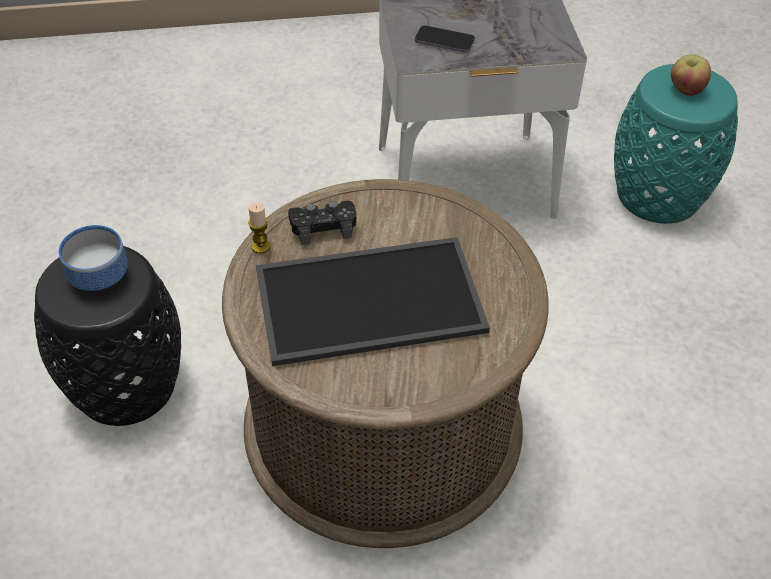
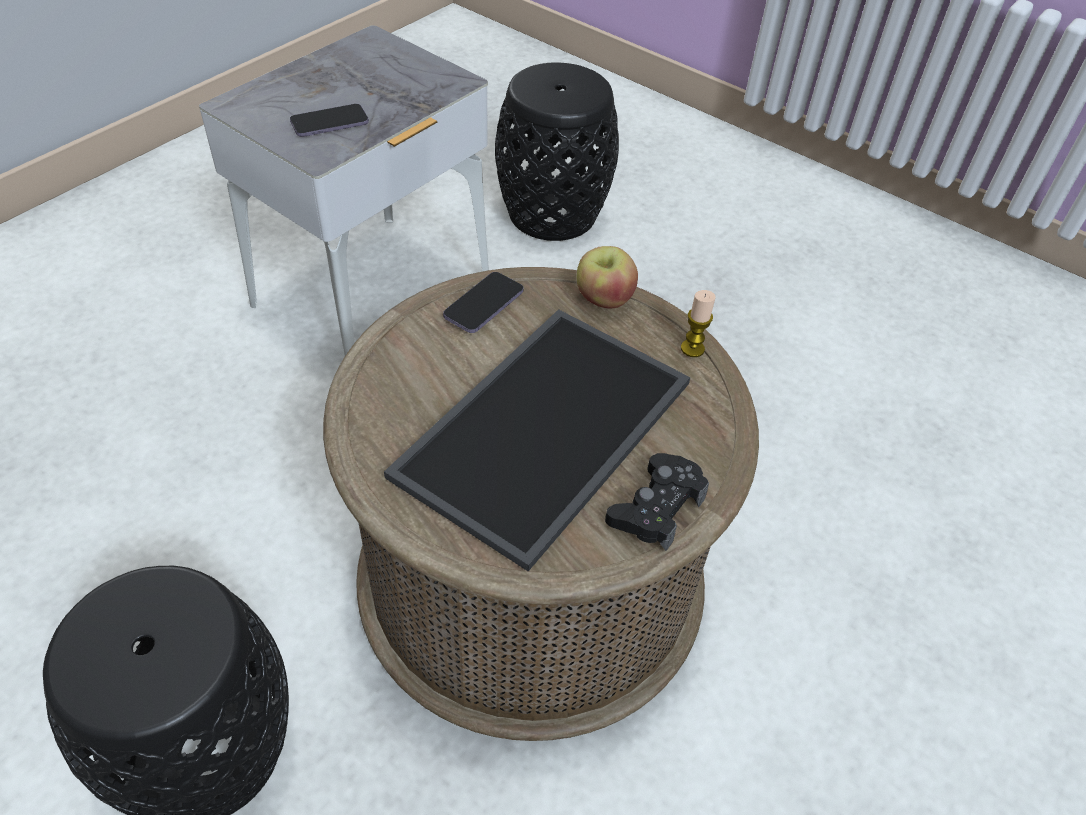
camera: 45 degrees left, 0 degrees up
(101, 277) = (145, 629): bowl -> none
(261, 246) = (359, 448): candle -> candle (692, 348)
(323, 226) = (405, 382): black game controller -> black game controller (656, 508)
(419, 208) = (483, 305): none -> phone
(658, 195) = (552, 214): turquoise stool -> black stool
(686, 89) = (557, 87): apple -> apple (603, 299)

